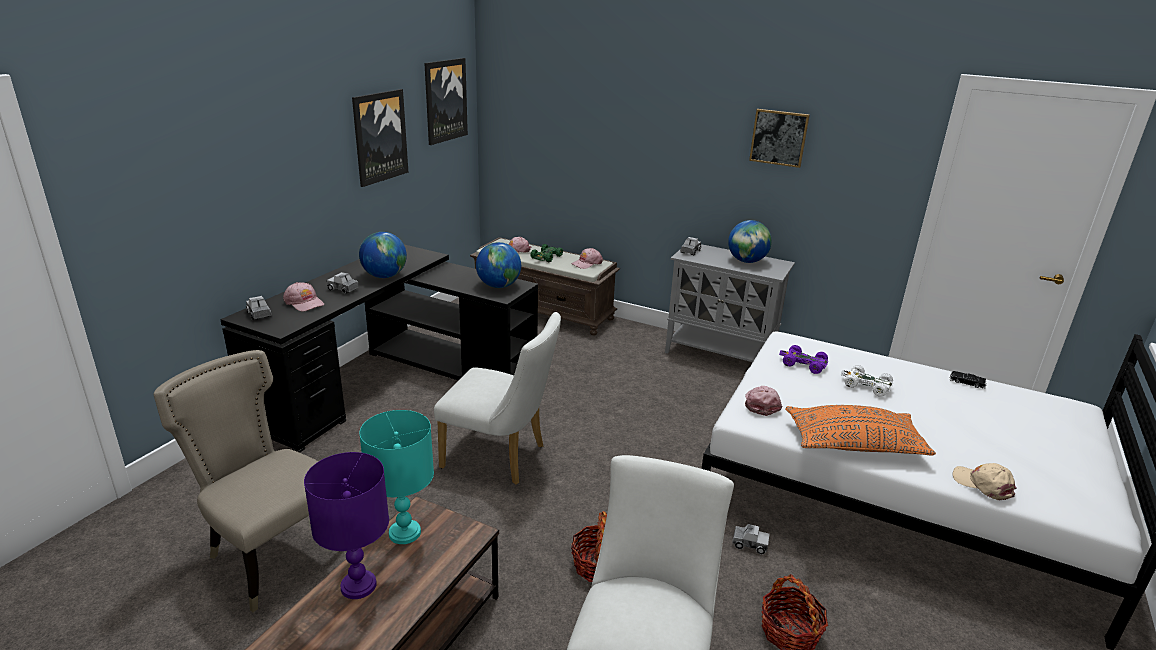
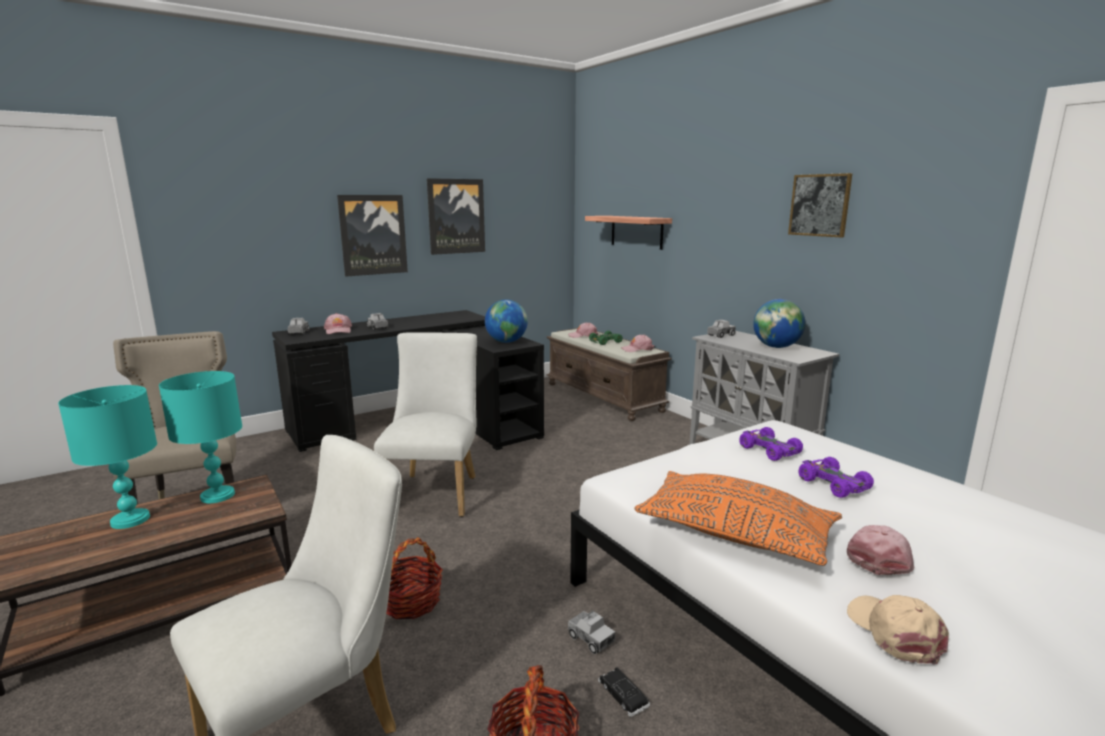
camera: 30 degrees right, 10 degrees down
(358, 585) = (131, 519): purple table lamp -> turquoise table lamp
(384, 276) = (420, 324): globe -> none
(445, 100) = (534, 197): picture -> picture (373, 235)
(501, 458) = (435, 491): white chair -> white chair turned 135 degrees counterclockwise
(570, 141) = (636, 232): none -> shelf
(761, 404) = (662, 472): pink cap -> pink cap (880, 556)
(866, 385) = (832, 484): white toy car -> purple toy car
(967, 382) = (1014, 513): black toy car -> black toy car (623, 694)

